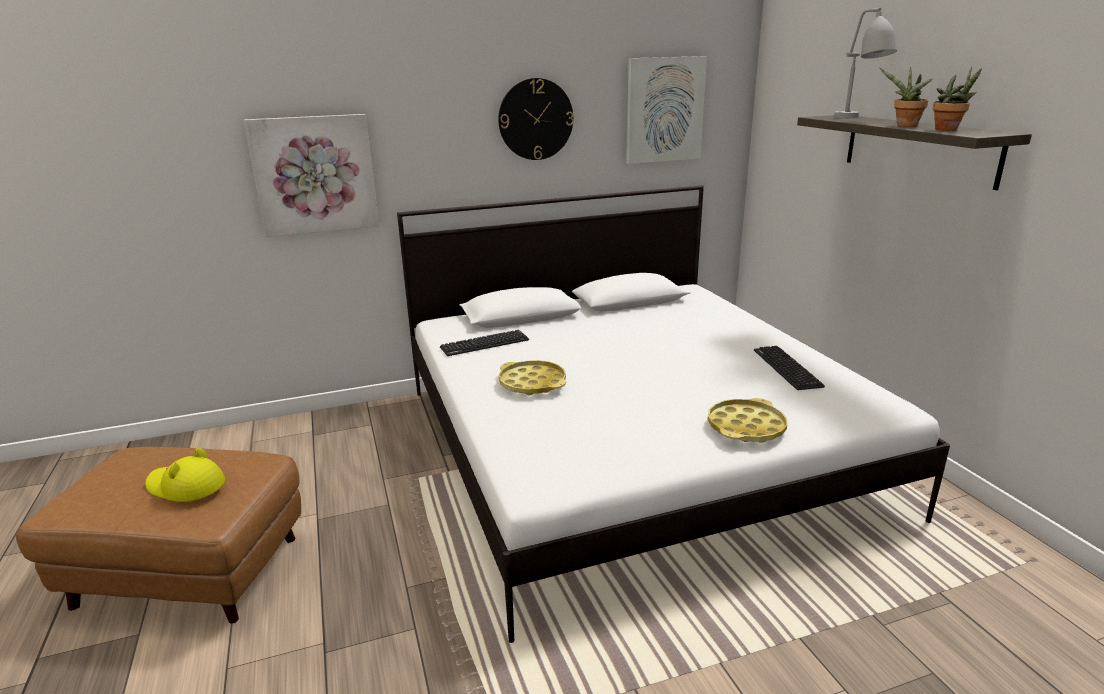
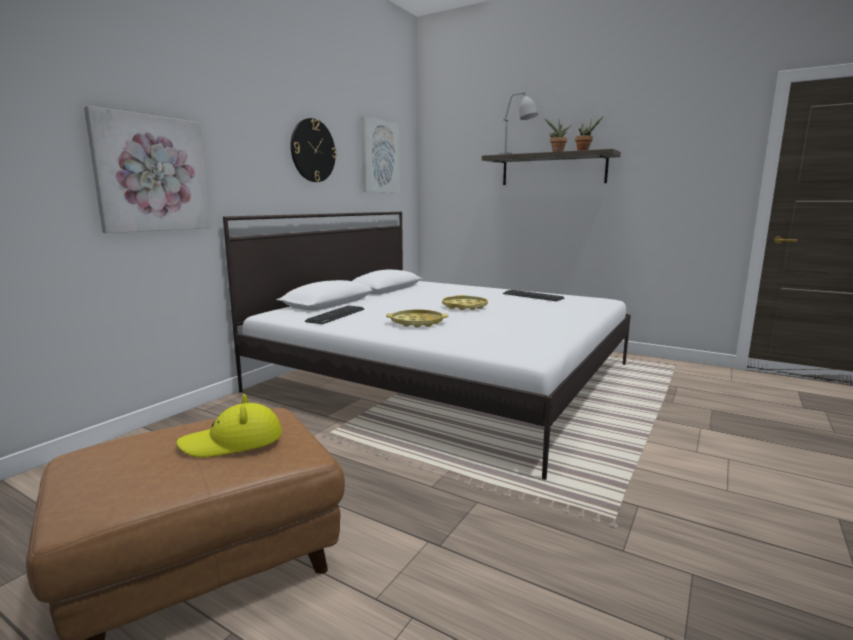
camera: 40 degrees left, 10 degrees down
(746, 427) = (567, 315): yellow tray -> yellow tray (464, 307)

